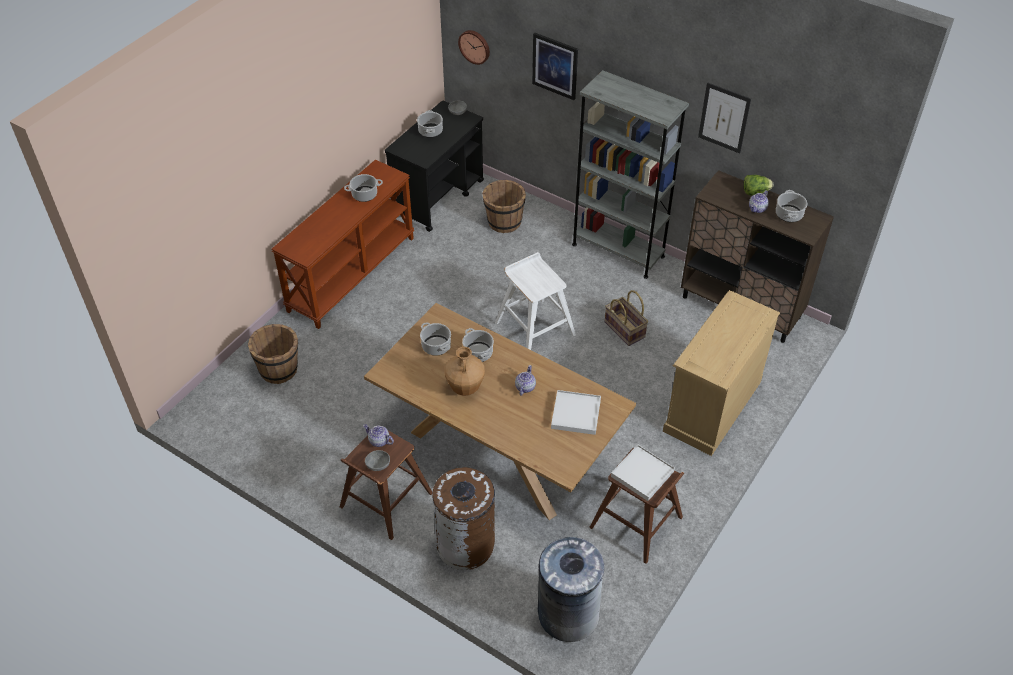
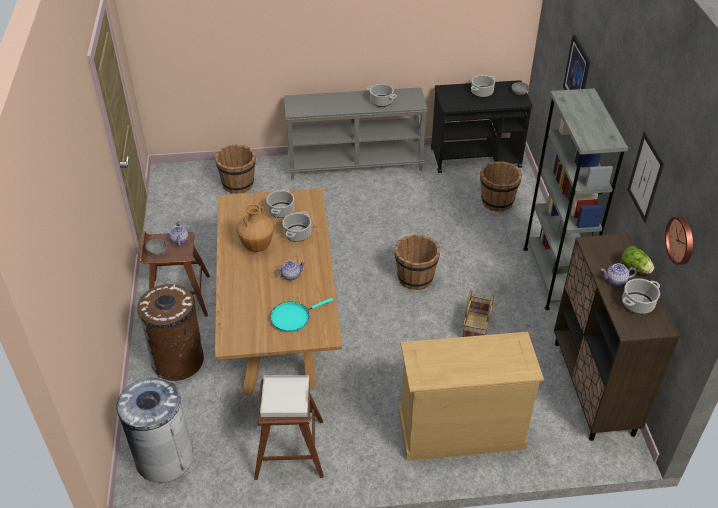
camera: 50 degrees right, 5 degrees down
(351, 273) = (355, 163): brown console table -> grey console table
(475, 46) = (548, 37): wall clock -> wall clock (681, 240)
(534, 328) = (415, 277): white stool -> brown bucket
(575, 414) = (293, 317): white tray -> turquoise frying pan

